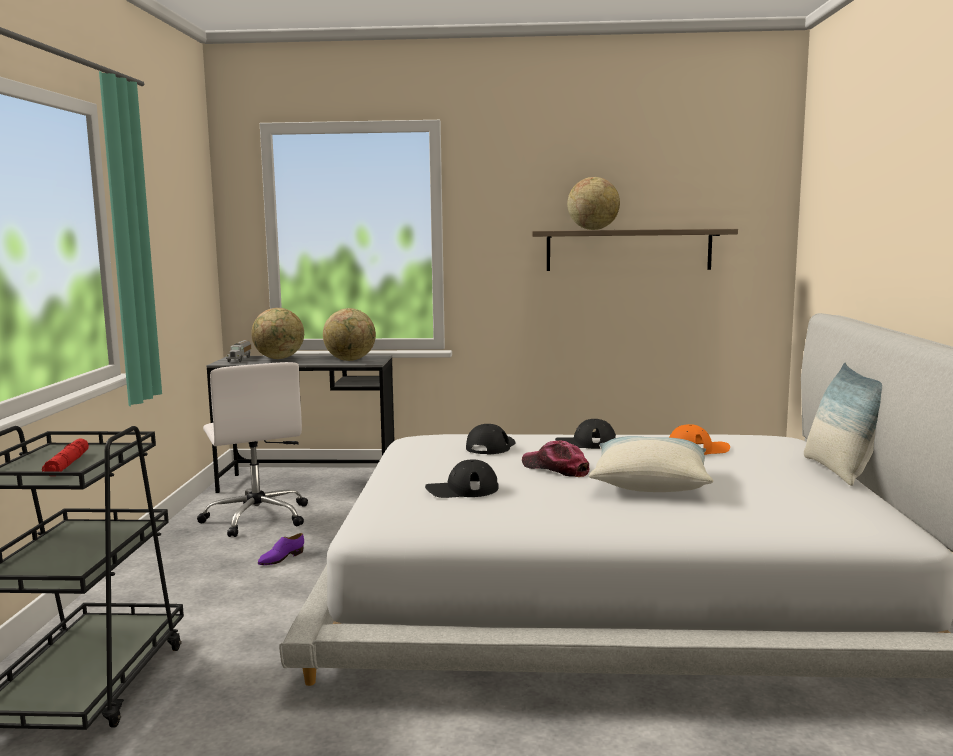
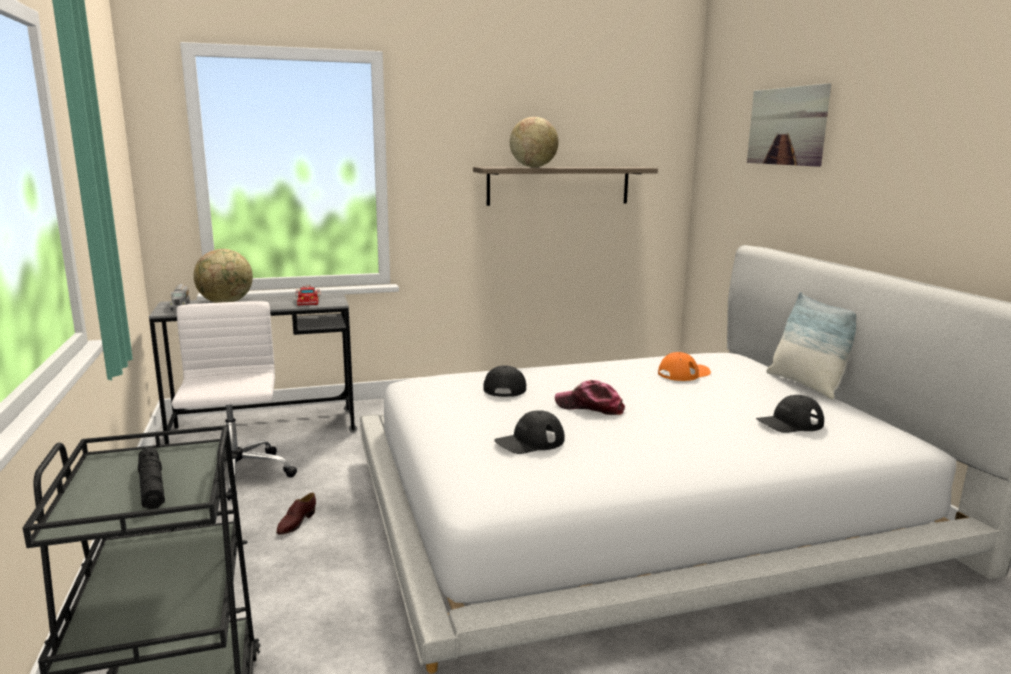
camera: 20 degrees left, 5 degrees up
(67, 465) = (151, 486): red flashlight -> black flashlight
(257, 517) = (235, 476): white office chair -> white office chair turned 150 degrees counterclockwise
(281, 558) = (296, 522): purple shoe -> brown shoe
(350, 360) = (308, 301): globe -> toy truck
(585, 443) = (586, 375): black cap -> black cap (790, 423)
(649, 483) = (684, 414): pillow -> none
(864, 174) = (787, 126): none -> picture

